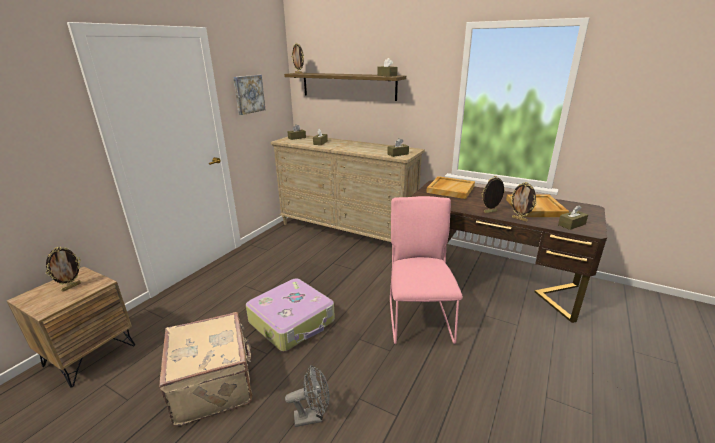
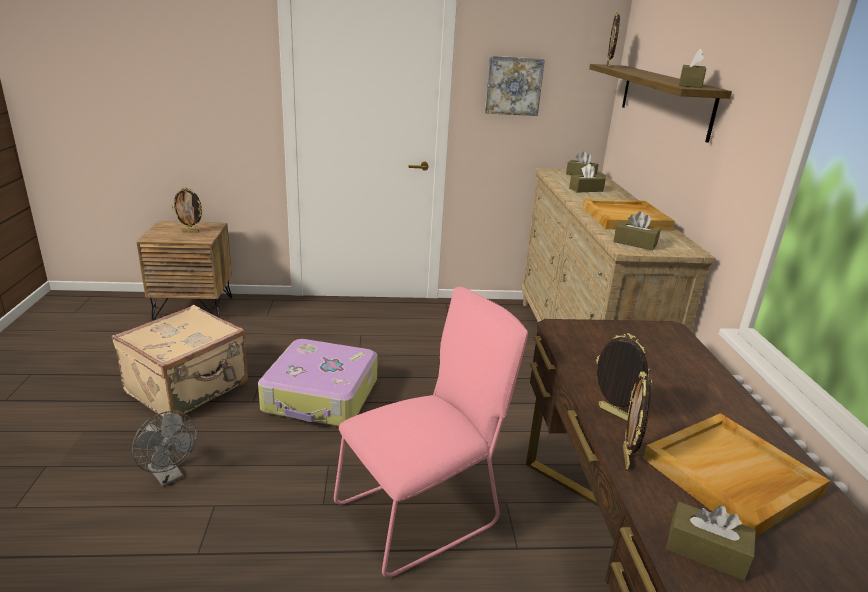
camera: 55 degrees right, 0 degrees up
(450, 189) = (665, 349): beige tray -> beige tray (625, 218)

